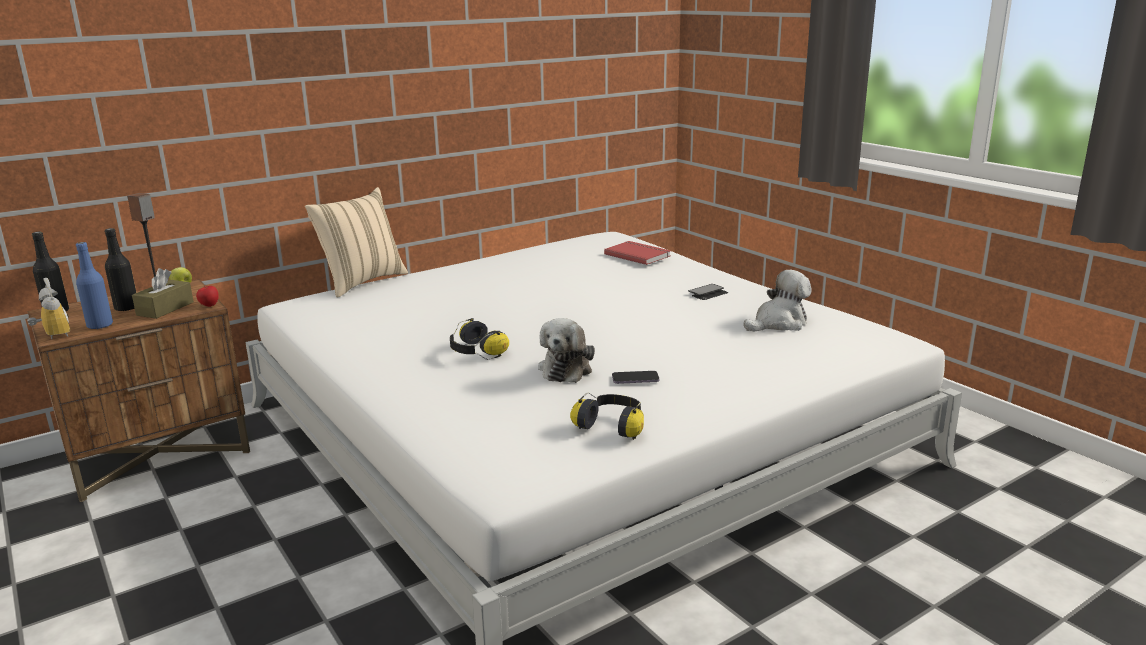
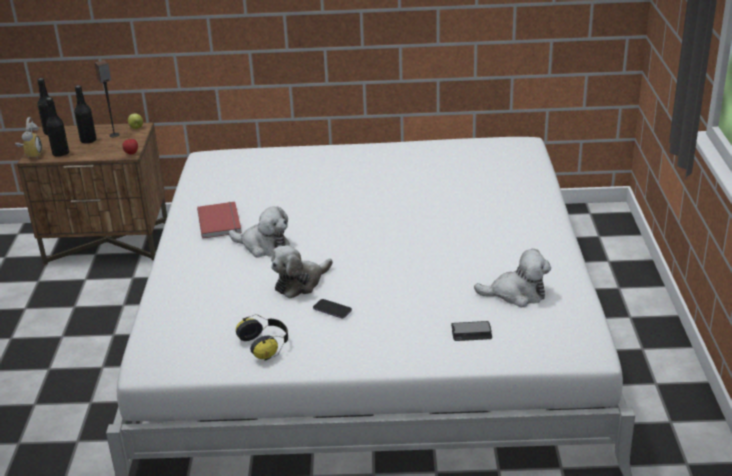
camera: 35 degrees right, 10 degrees up
(100, 325) = (61, 153): blue bottle -> black bottle
(165, 308) = (107, 148): brown tissue box -> none
(361, 282) = (275, 146): beige pillow -> none
(476, 352) = (263, 246): headphones -> plush toy
(638, 255) = (508, 177): red book -> red book (221, 222)
(708, 293) = (509, 240): phone -> phone (471, 332)

